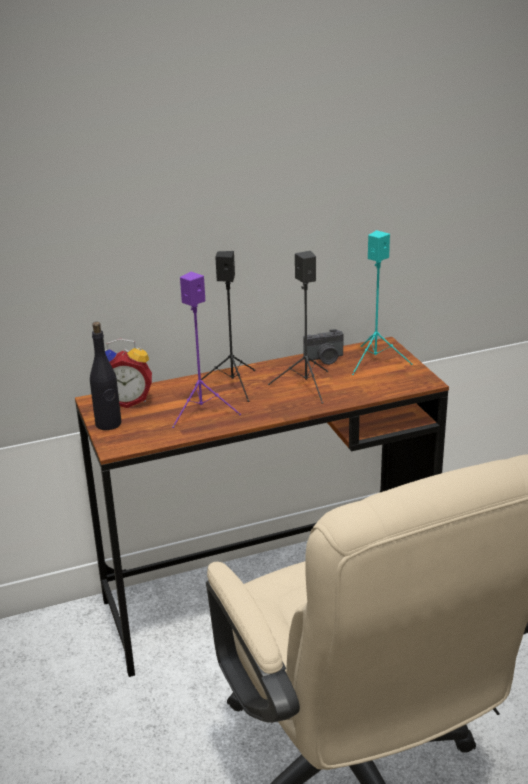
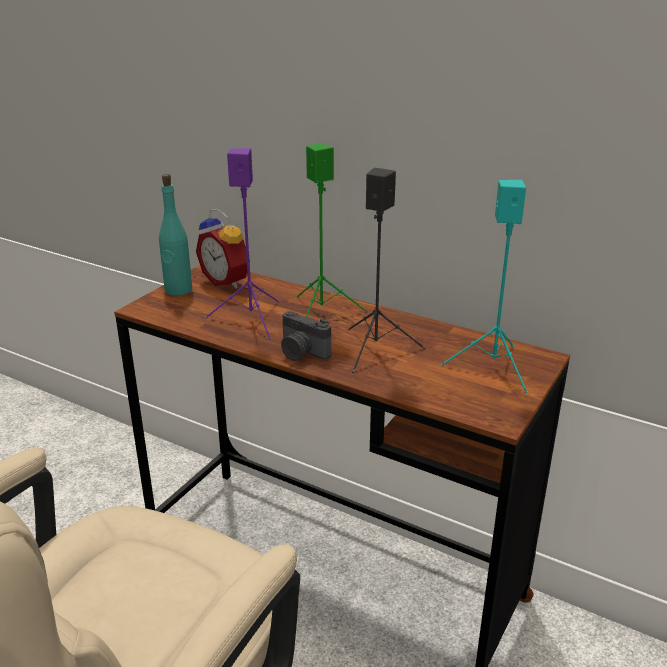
camera: 50 degrees right, 0 degrees up
(108, 424) = (178, 290): black bottle -> turquoise bottle
(233, 384) = (322, 313): black speaker -> green speaker
(325, 359) = (448, 337): camera -> camera (301, 353)

